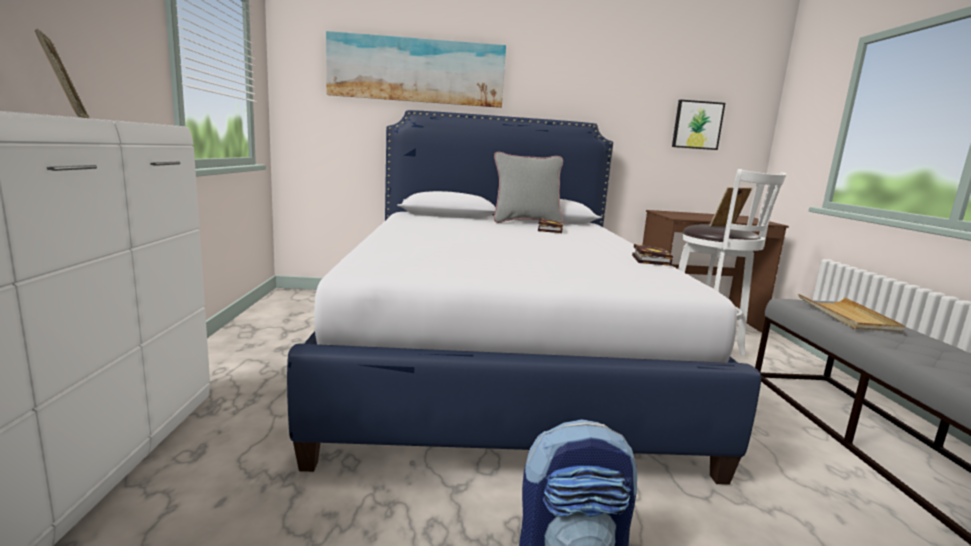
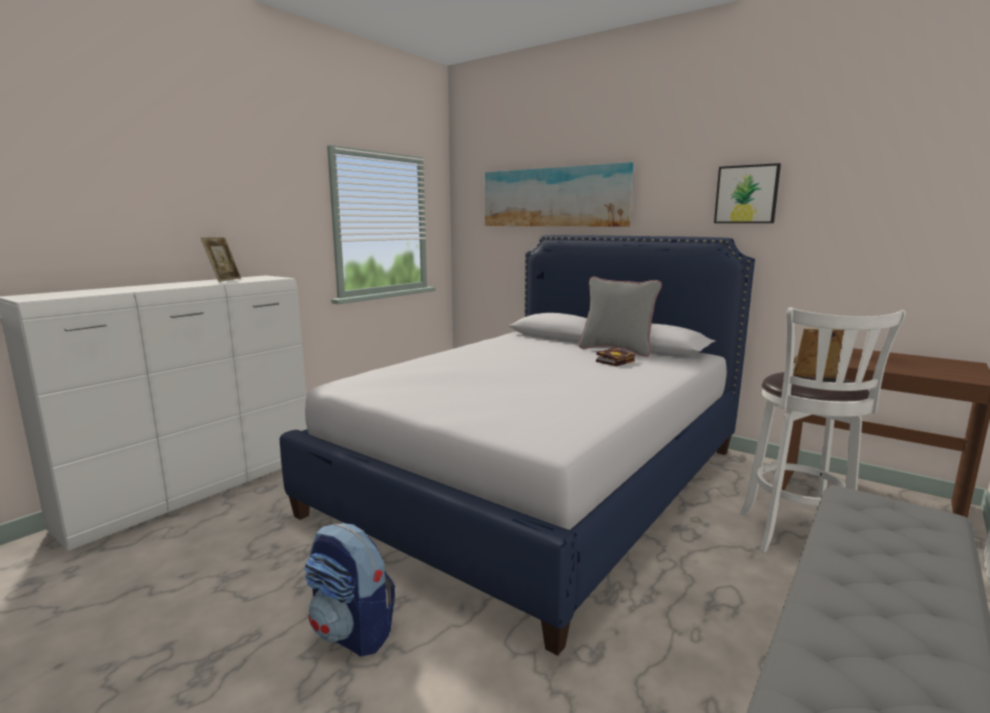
camera: 40 degrees right, 0 degrees up
(649, 259) = (611, 407): book -> none
(697, 125) = (889, 231): picture -> picture (746, 194)
(847, 316) = (886, 531): beige tray -> none

